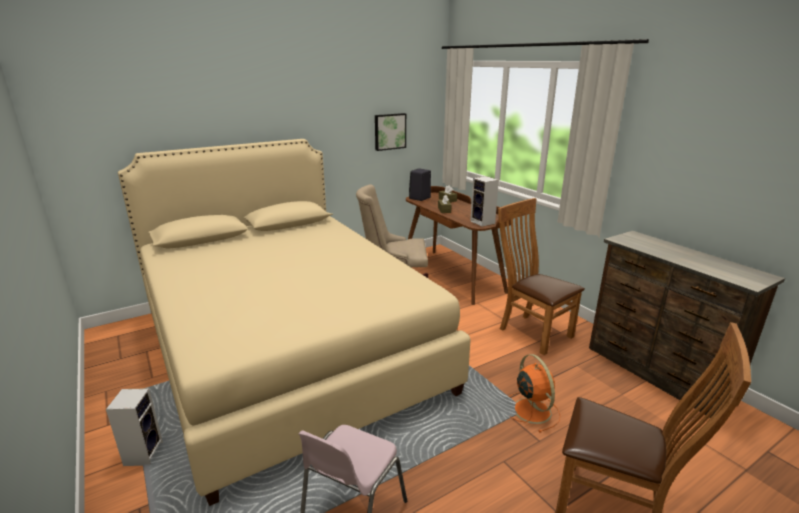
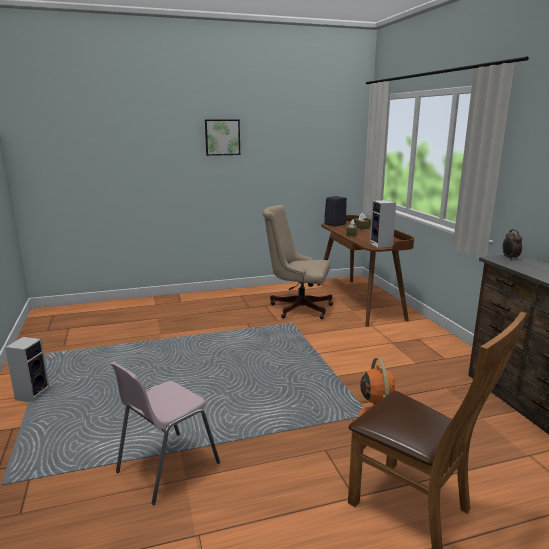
camera: 15 degrees right, 5 degrees down
(287, 349) = (178, 340): beige bed -> none
(389, 131) = (310, 160): picture -> picture (222, 137)
(531, 331) = (414, 354): brown chair -> none
(631, 238) = (509, 258): none -> alarm clock

